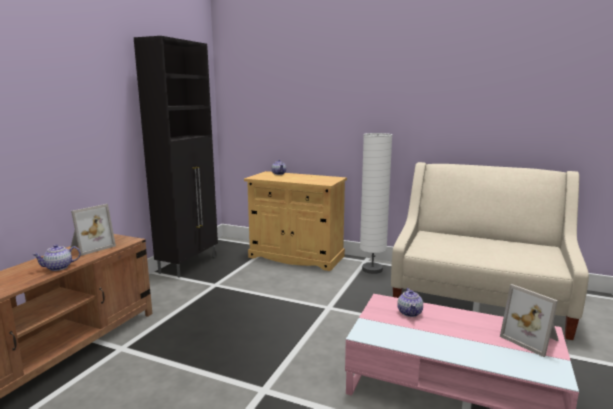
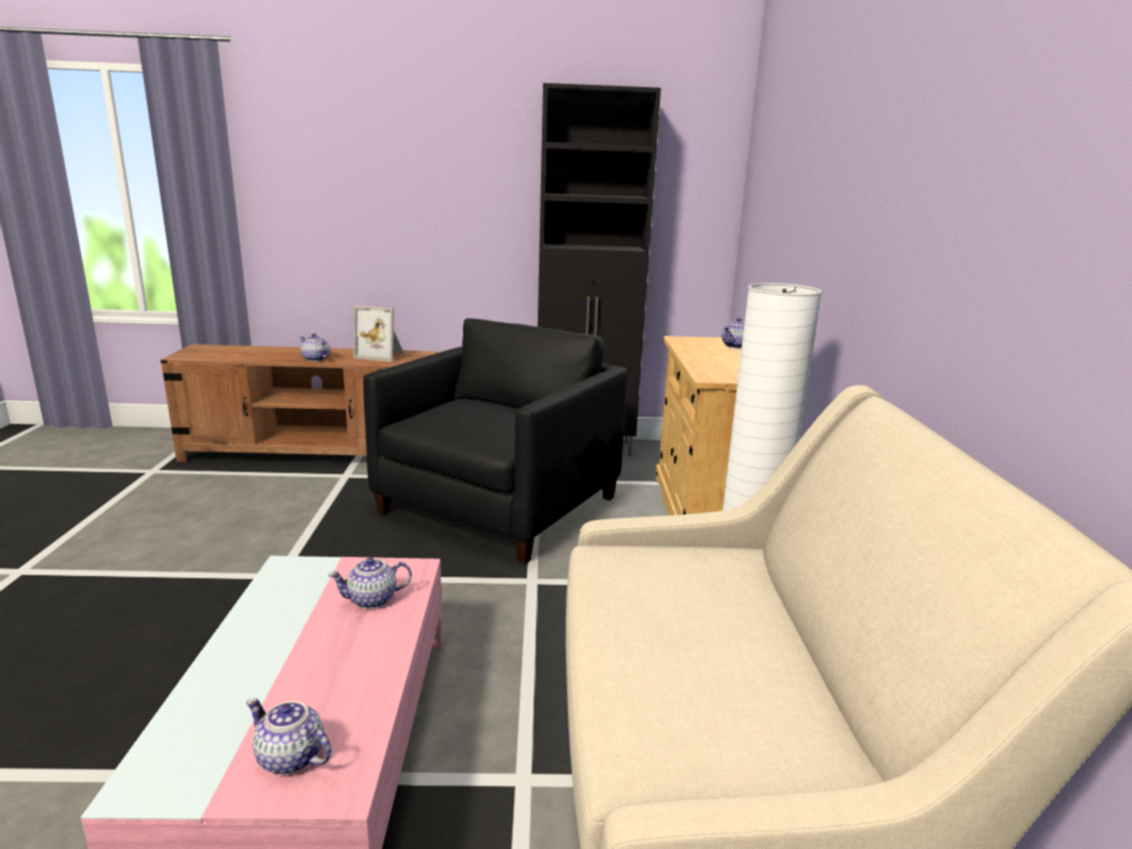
camera: 65 degrees right, 5 degrees up
(236, 301) = (498, 505): none -> black armchair
(532, 339) = (290, 758): picture frame -> teapot

